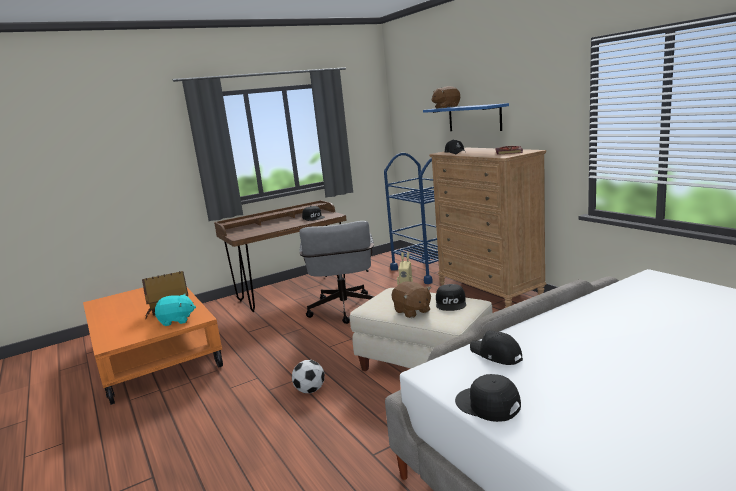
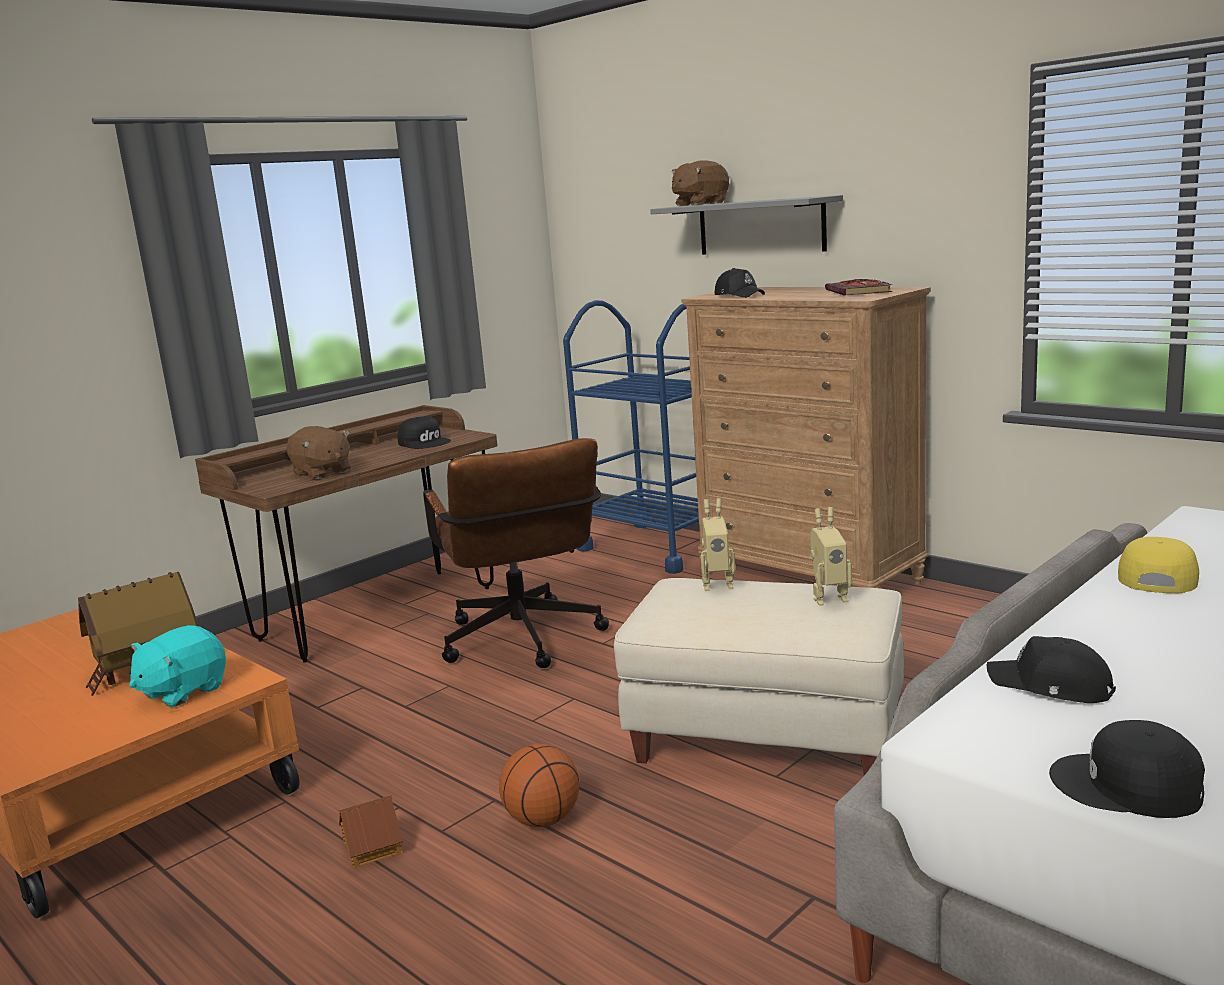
camera: 15 degrees left, 0 degrees up
(177, 320) = (183, 691): turquoise plush toy -> turquoise plush toy turned 150 degrees clockwise
(239, 393) = (371, 847): none -> toy house
(310, 390) = (542, 820): football -> basketball
(344, 311) = (525, 643): grey office chair -> brown office chair
(412, 311) = (758, 622): brown plush toy -> brown plush toy (321, 473)
(451, 303) = (828, 598): black cap -> toy robot
(474, 118) = (761, 226): blue shelf -> grey shelf
(596, 306) = (1156, 577): none -> yellow cap

